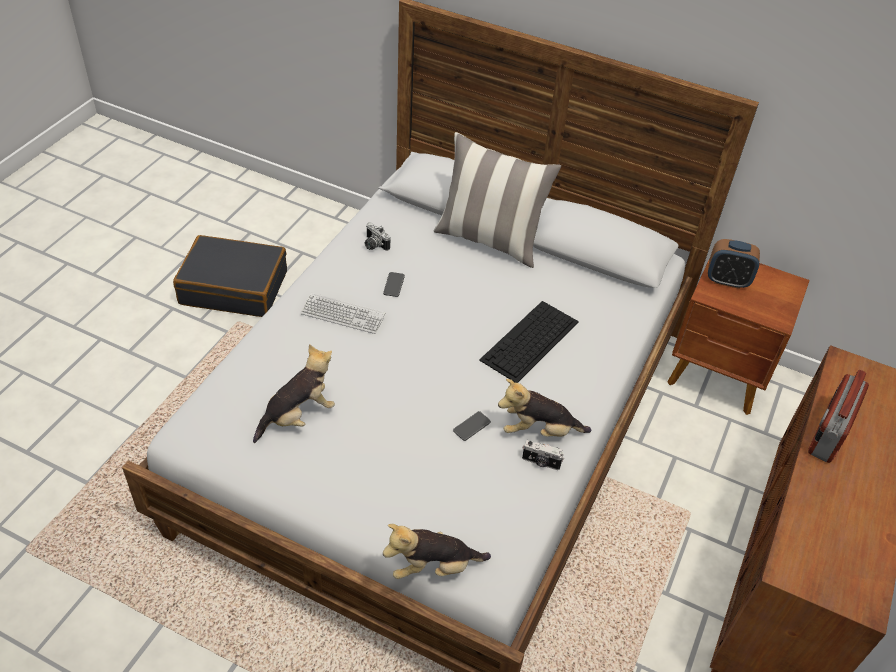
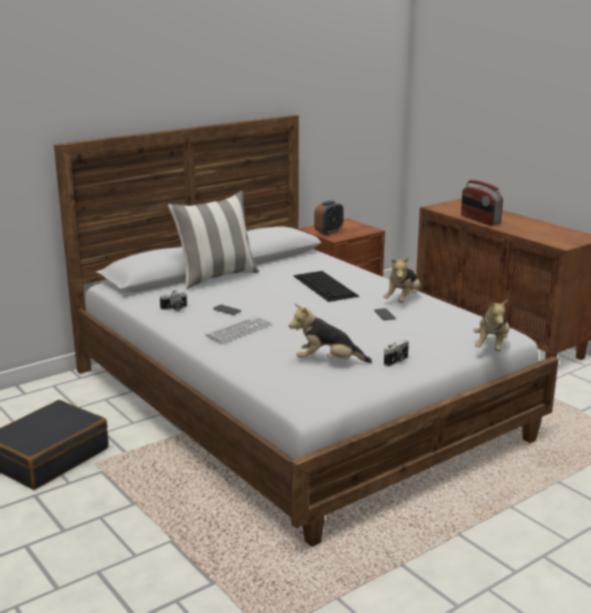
camera: 60 degrees left, 25 degrees down
(298, 416) = (328, 362): plush toy -> plush toy turned 75 degrees counterclockwise
(541, 462) = (429, 304): camera -> camera (396, 361)

